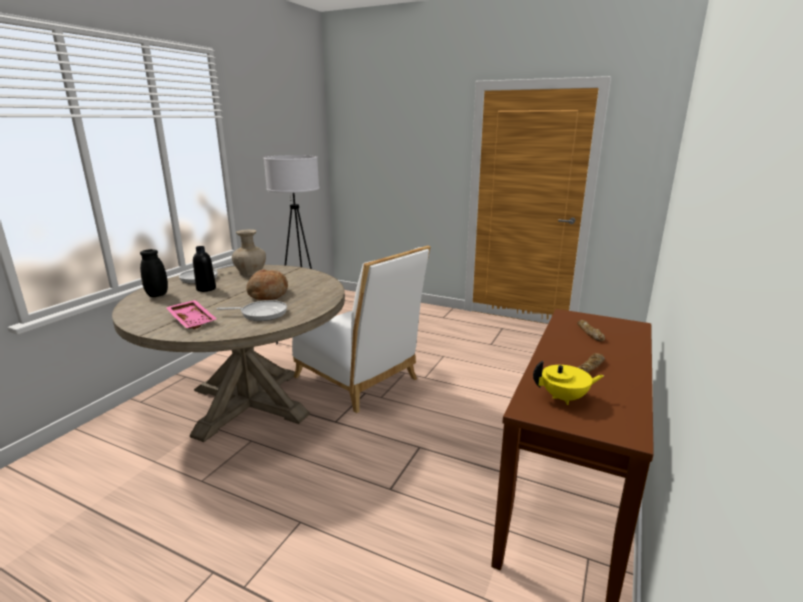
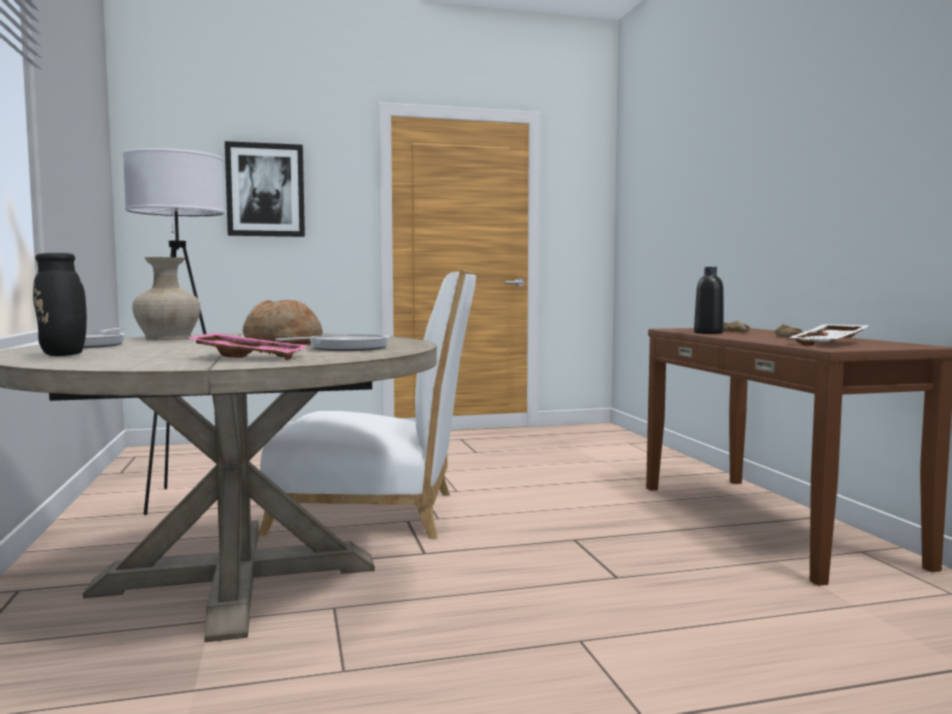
camera: 40 degrees left, 15 degrees down
(206, 289) = (146, 347): black bottle -> black bottle (708, 333)
(402, 148) = (265, 190): none -> picture
(564, 398) = (831, 344): yellow teapot -> white tray

